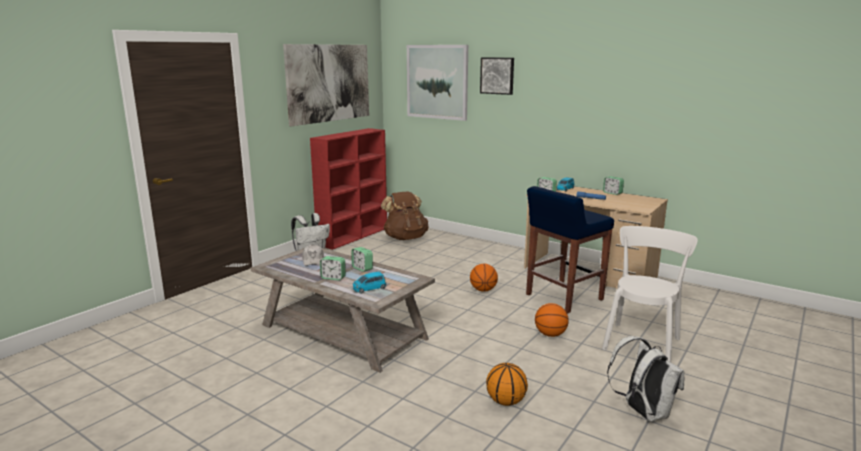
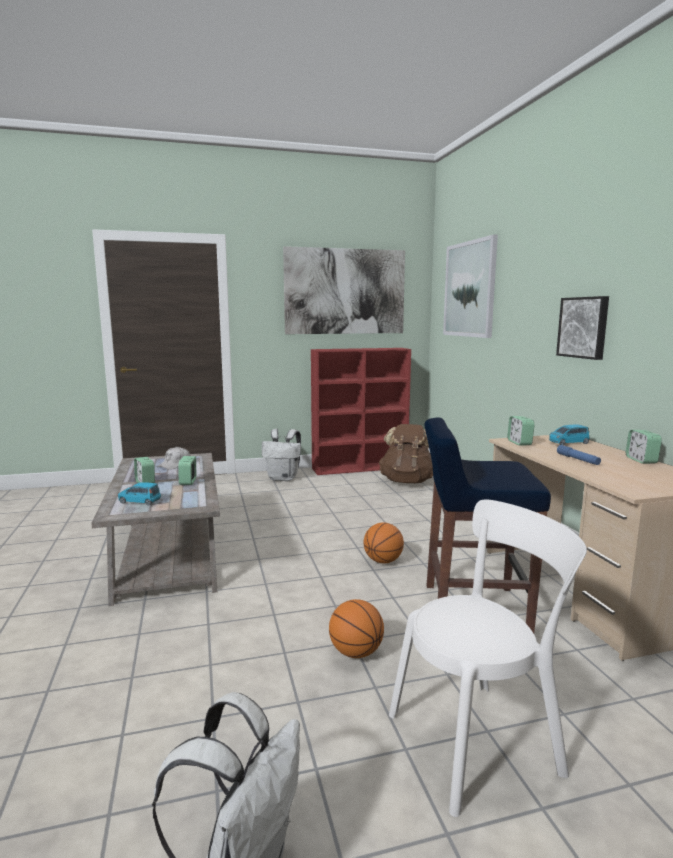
camera: 40 degrees right, 5 degrees down
(497, 75) = (522, 272): picture -> picture (584, 327)
(506, 402) = (128, 712): basketball -> none

